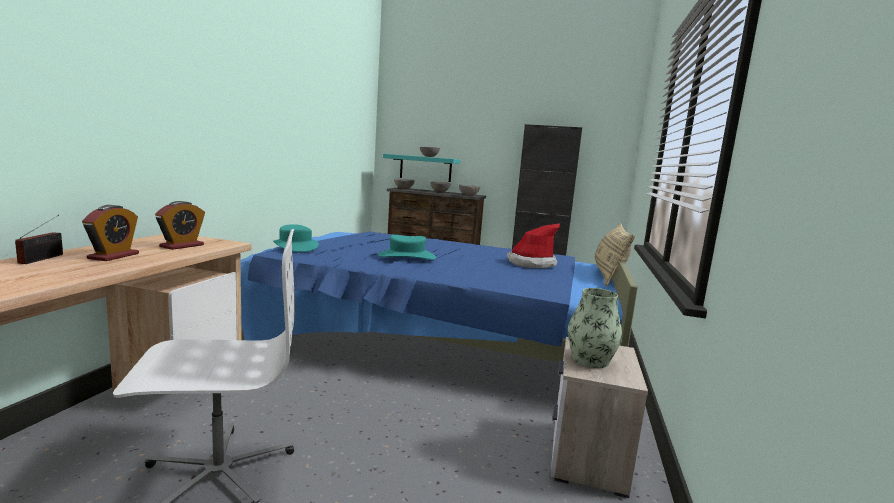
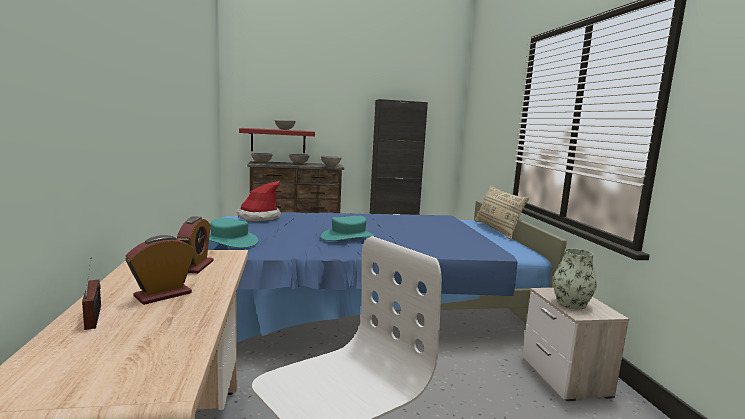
camera: 25 degrees left, 0 degrees up
(113, 256) = (163, 295): alarm clock -> alarm clock turned 120 degrees counterclockwise
(425, 168) = (278, 140): turquoise shelf -> red shelf
(531, 263) = (439, 227): hat -> hat (258, 217)

